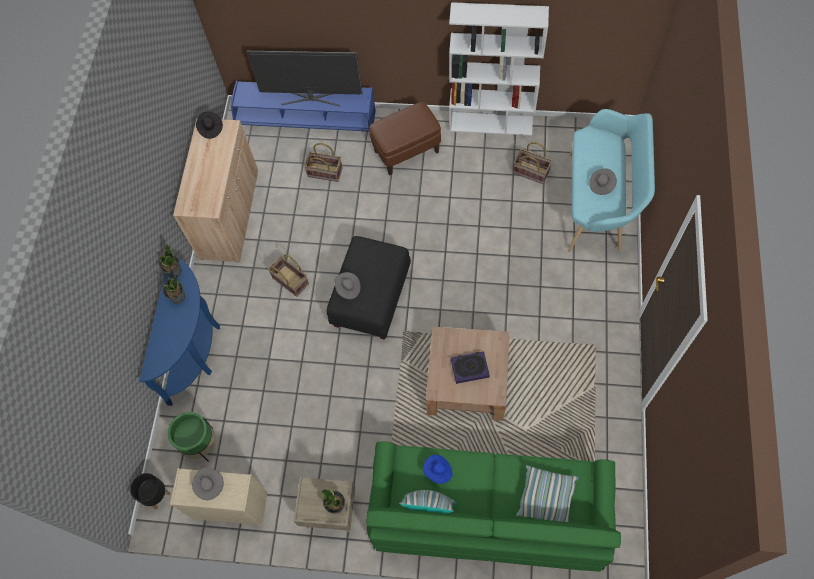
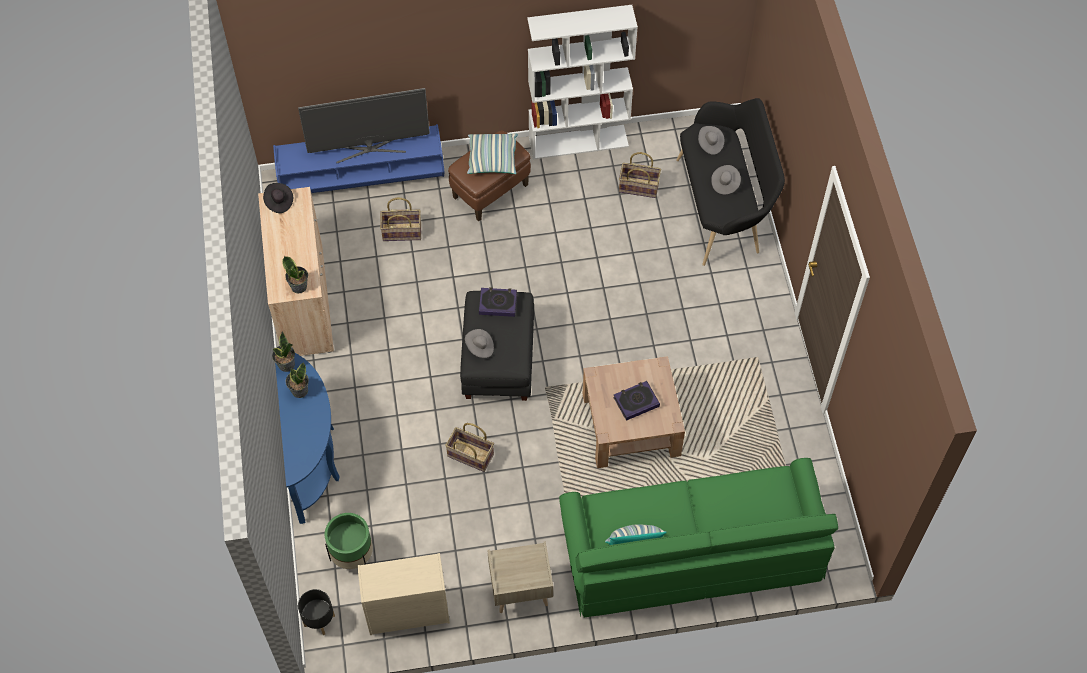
camera: 20 degrees left, 5 degrees down
(209, 485) = (398, 574): grey hat -> grey hat (710, 144)
(290, 281) = (399, 360): basket -> basket (470, 456)
(336, 505) = (535, 569): potted plant -> potted plant (299, 286)
(375, 252) = (498, 303): none -> book
(438, 471) = (633, 510): blue hat -> none
(546, 498) = (752, 510): pillow -> pillow (492, 159)
(599, 203) = (723, 207): turquoise bench -> black bench

